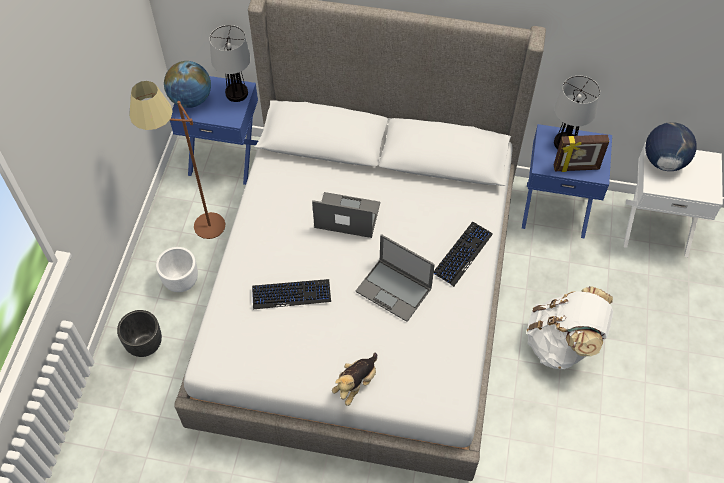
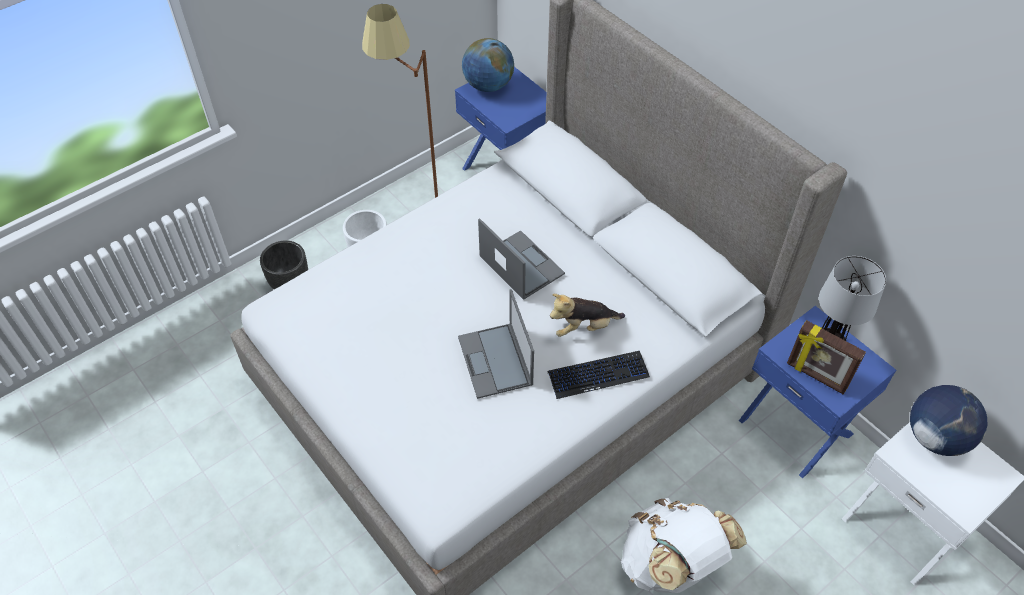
camera: 40 degrees right, 5 degrees down
(236, 93) = (533, 102): table lamp -> none
(291, 294) = (397, 299): keyboard -> none
(356, 383) = (373, 419): plush toy -> plush toy (583, 327)

